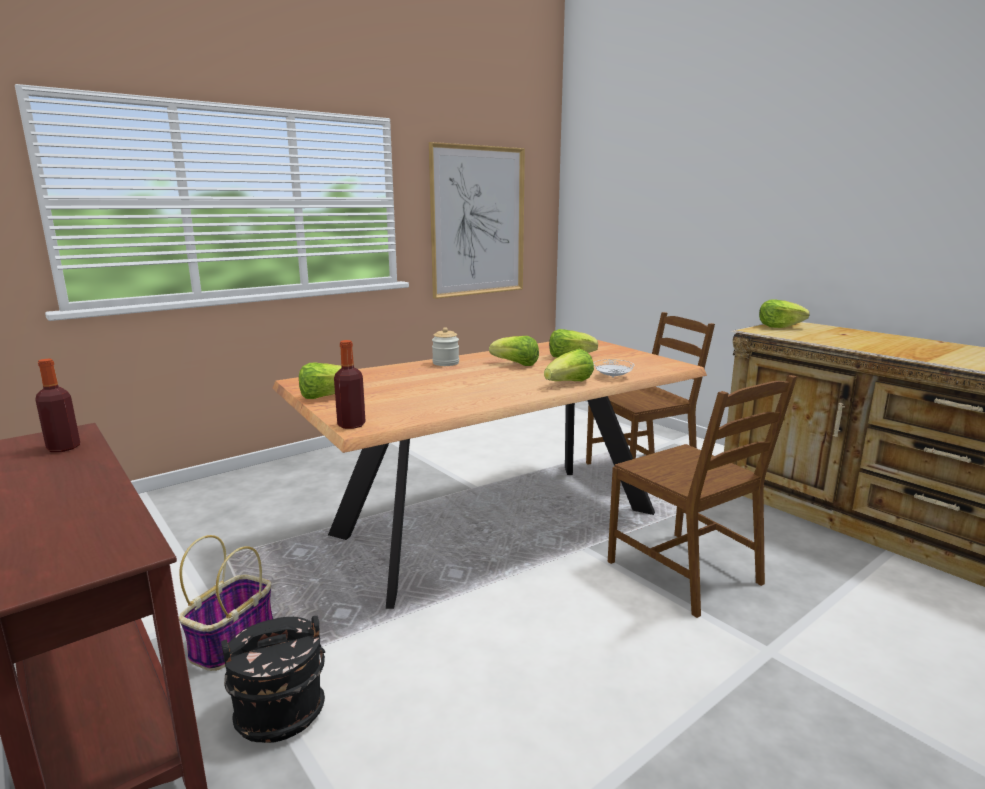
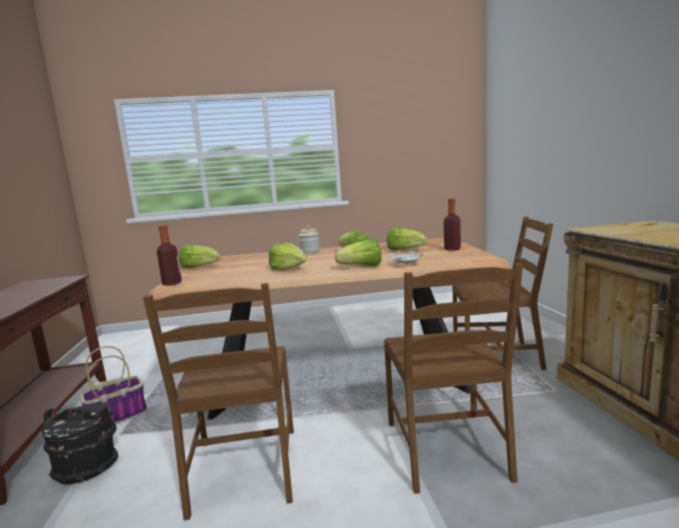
camera: 30 degrees right, 5 degrees down
(63, 448) = (49, 285): bottle -> bottle (452, 249)
(478, 221) = (408, 156): picture -> none
(508, 649) = (245, 470): none -> brown chair
(779, 326) = (624, 225): lettuce -> lettuce (288, 269)

